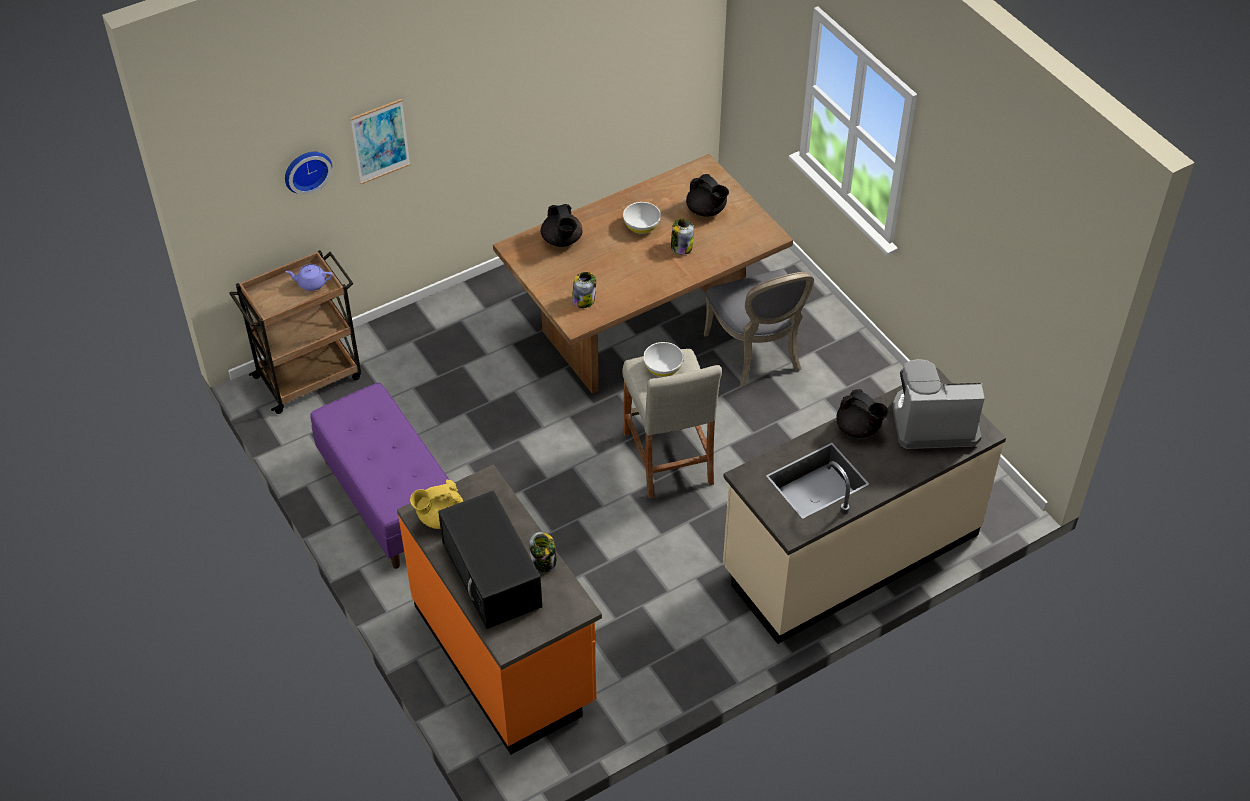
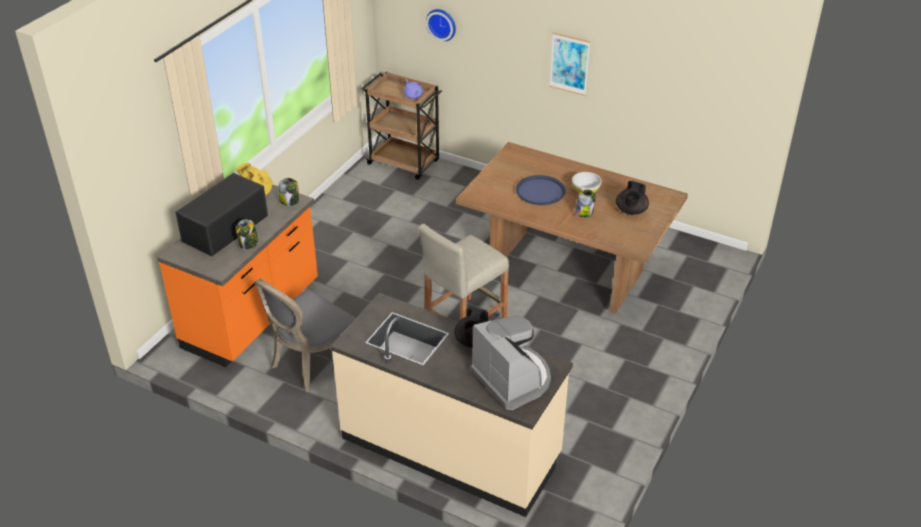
camera: 60 degrees right, 10 degrees down
(380, 141) = (491, 36): picture -> picture (569, 64)
(389, 499) = (337, 226): purple bench -> none
(562, 240) = (538, 164): black teapot -> none
(583, 300) = (495, 191): jar -> jar (289, 201)
(614, 263) = (540, 191): none -> blue tray
(662, 368) = (475, 250): white bowl -> none
(757, 353) = (595, 332): grey chair -> grey chair (311, 363)

